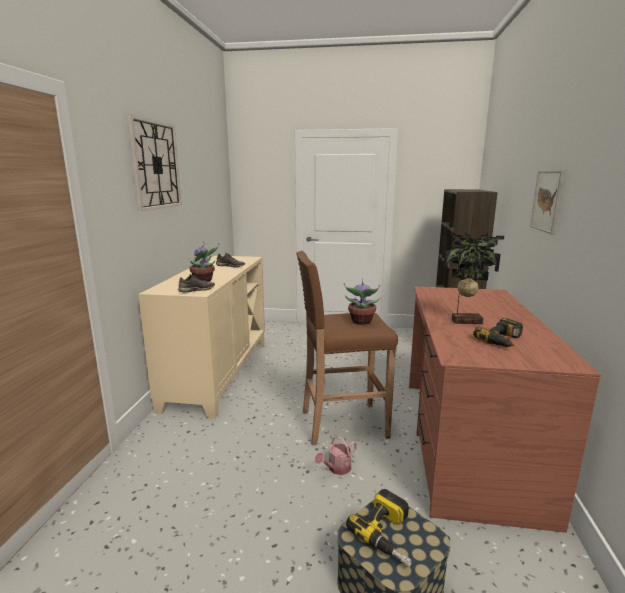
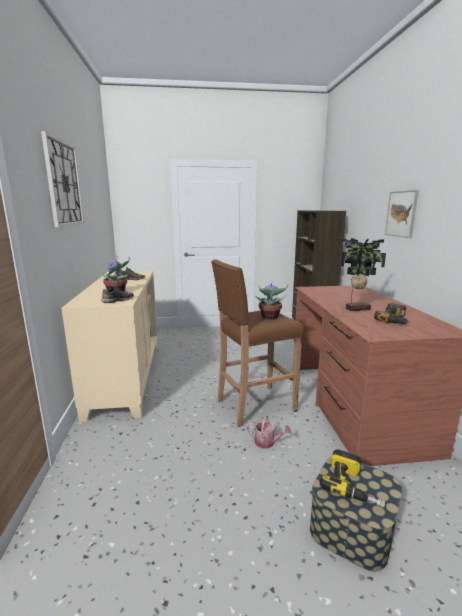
camera: 15 degrees left, 0 degrees up
(337, 468) = (267, 442): watering can -> watering can turned 105 degrees counterclockwise

